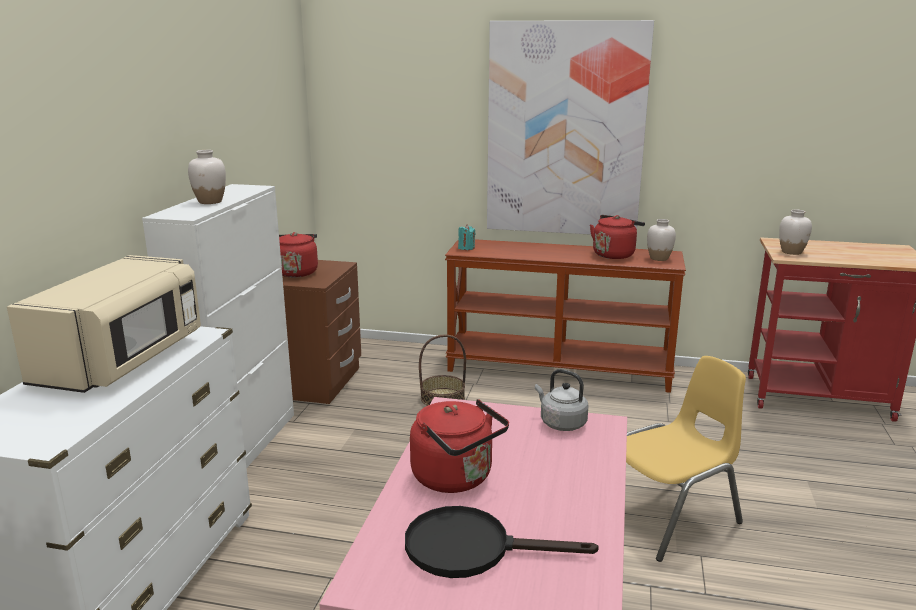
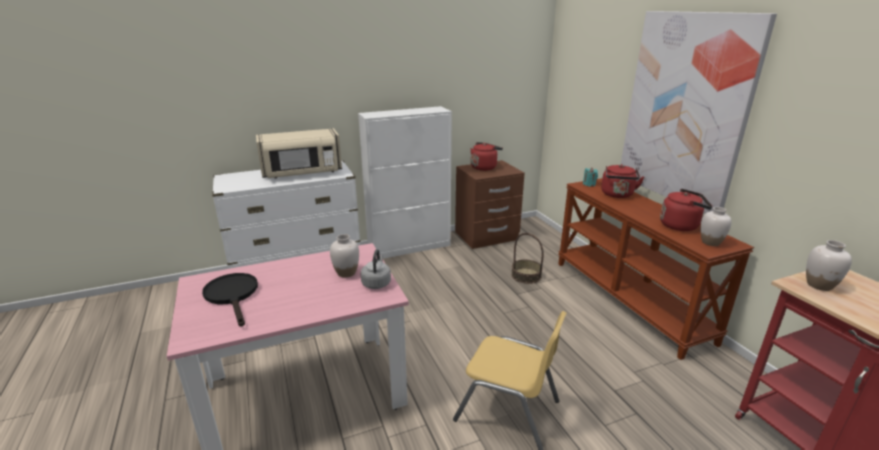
camera: 55 degrees right, 5 degrees up
(210, 202) = (400, 112): white vase -> white vase (346, 273)
(456, 478) = (292, 273): red kettle -> red kettle (617, 195)

